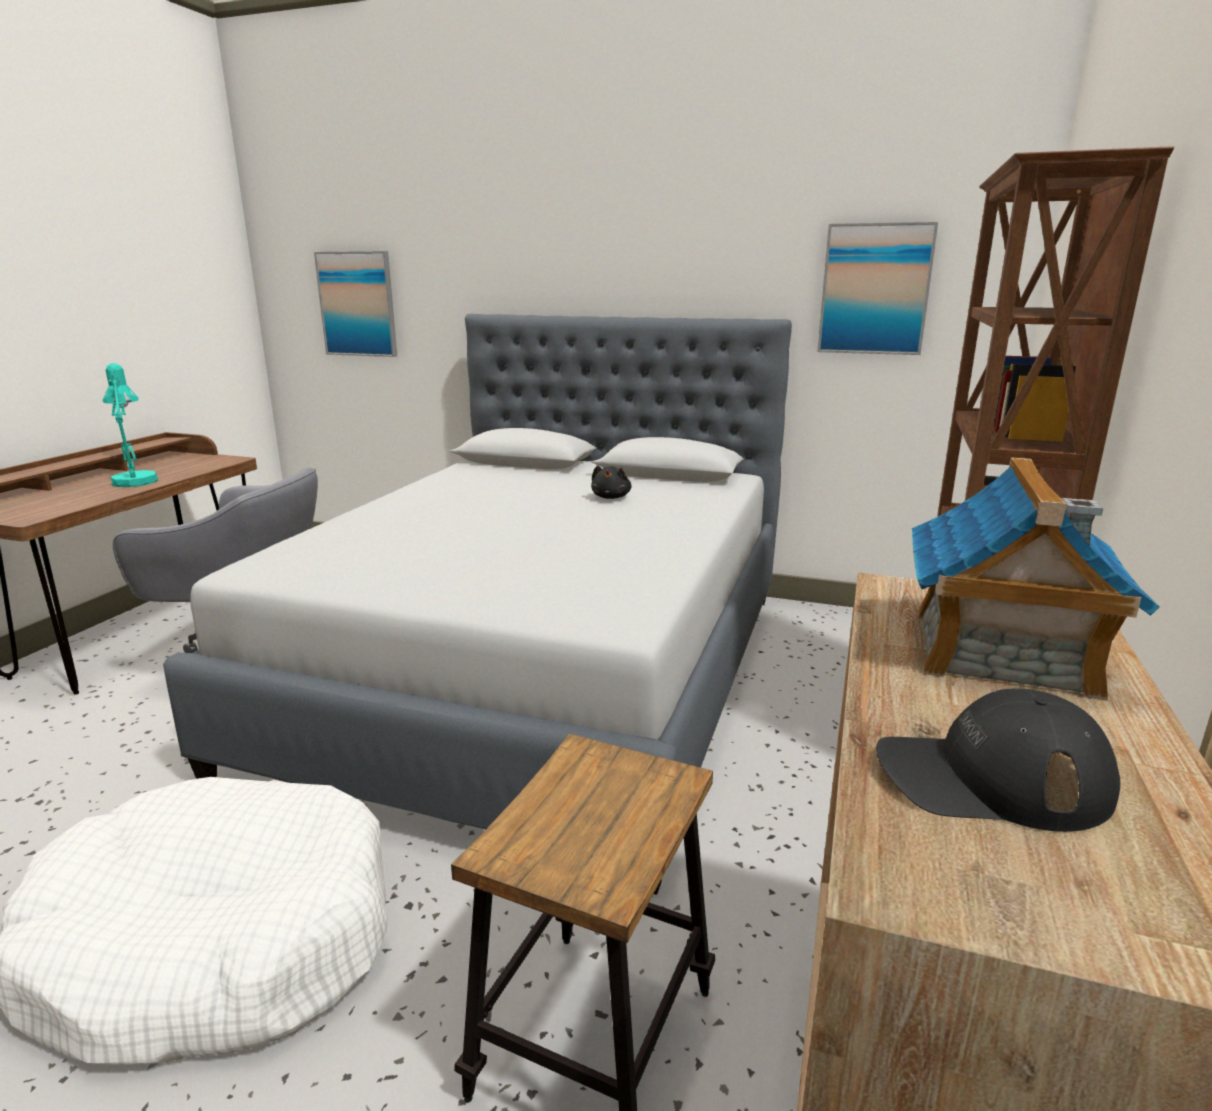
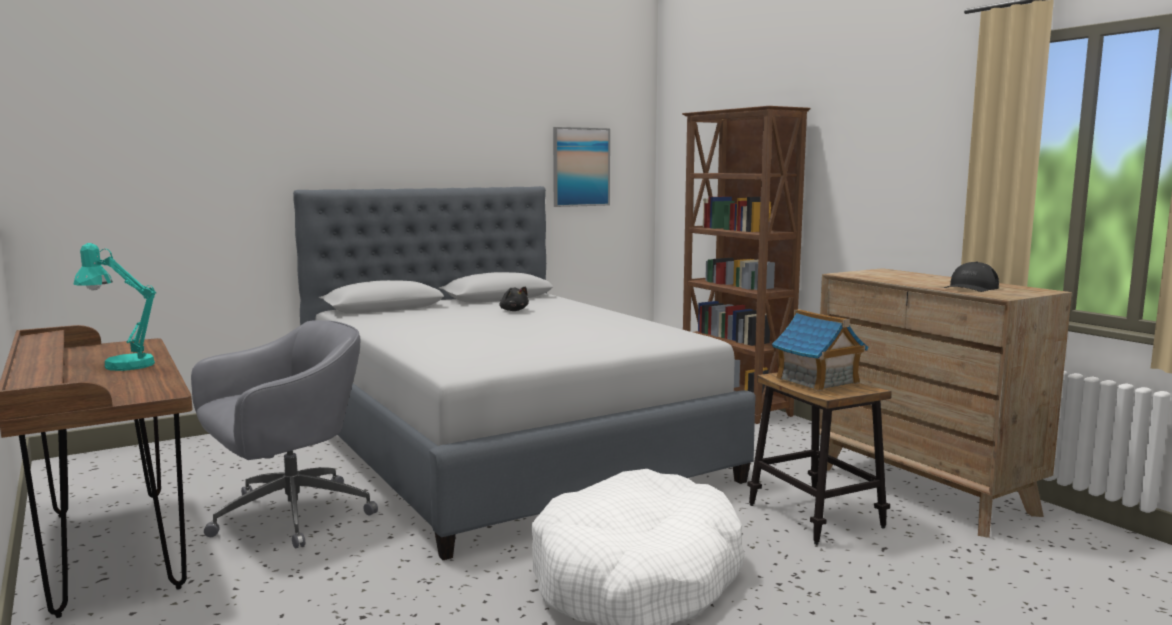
camera: 50 degrees left, 10 degrees down
(358, 304) = (153, 185): picture -> none
(1001, 652) = (906, 277): toy house -> toy house (817, 381)

